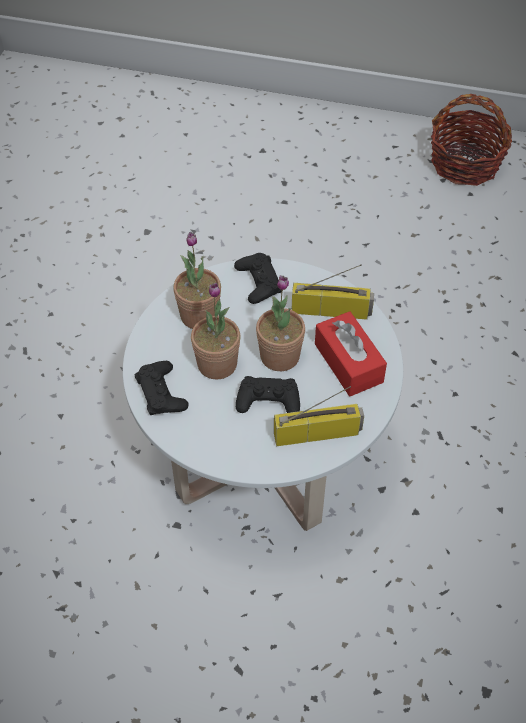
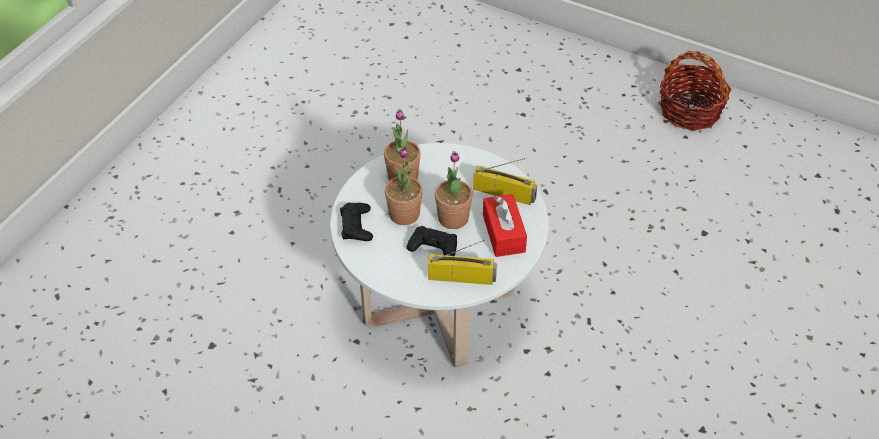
camera: 15 degrees right, 5 degrees down
(258, 282) = (456, 162): black game controller -> none

